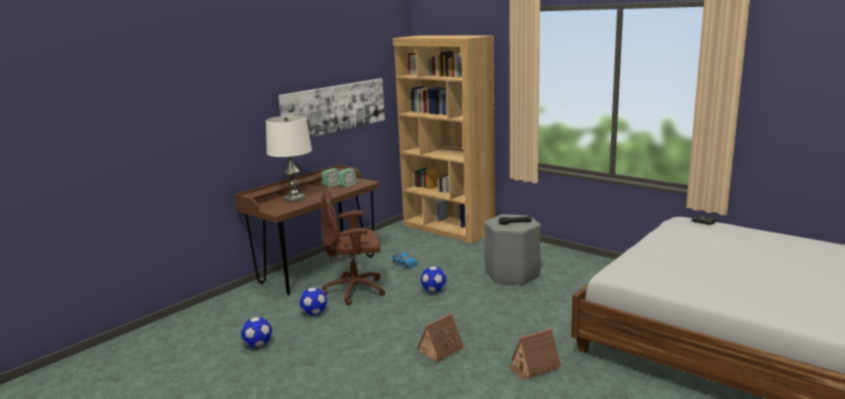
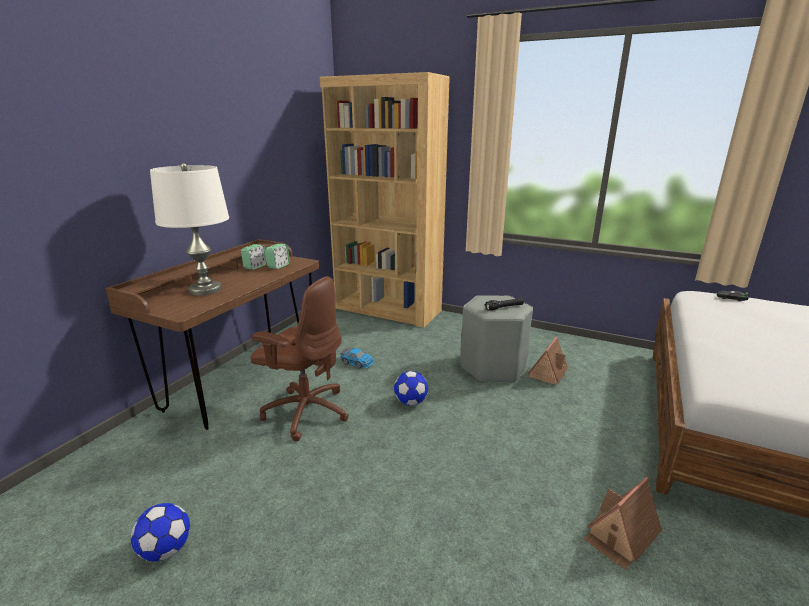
camera: 15 degrees left, 5 degrees up
(314, 313) = (253, 462): football -> none
(334, 108) = (250, 164): picture -> none
(356, 290) = (305, 411): brown office chair -> brown office chair turned 135 degrees counterclockwise
(442, 350) = (472, 516): toy house -> toy house (548, 373)

